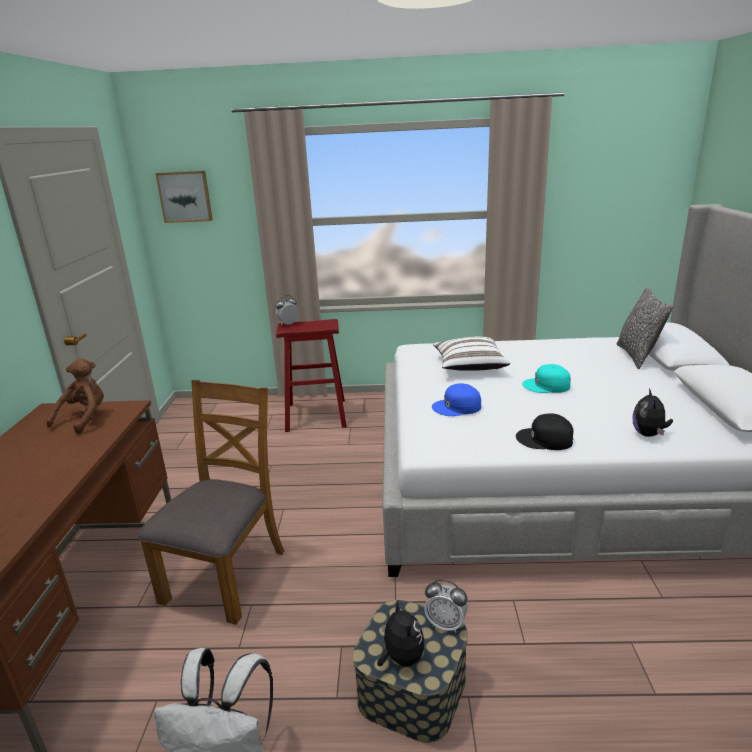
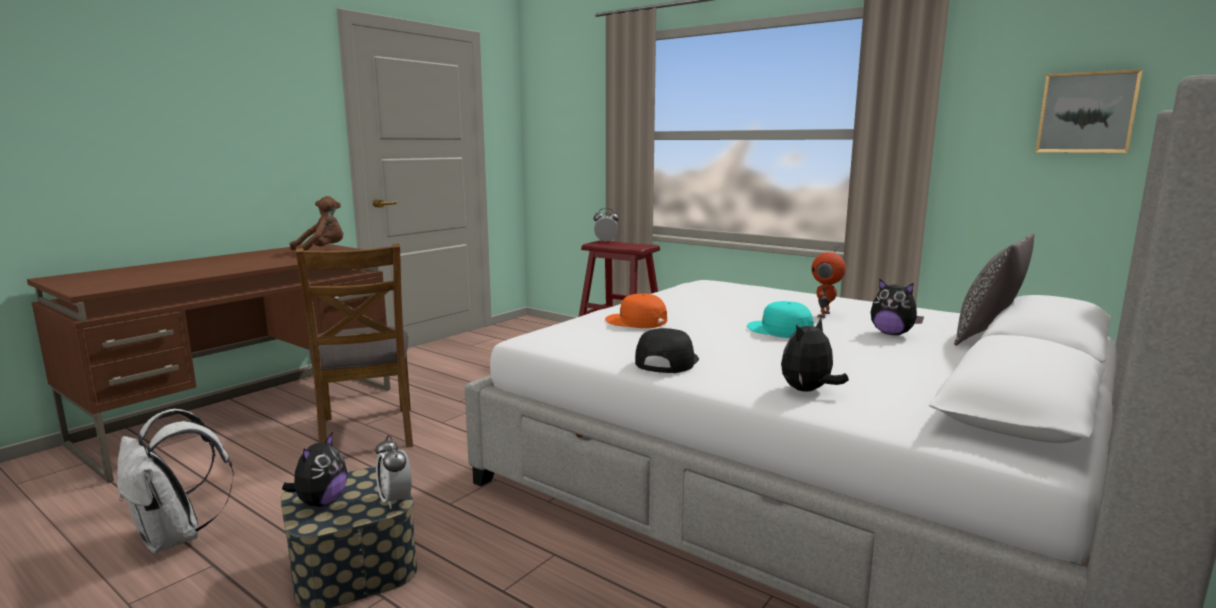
camera: 35 degrees right, 10 degrees down
(185, 196) = (556, 105): picture -> picture (1087, 112)
(226, 575) = (366, 431): brown chair -> brown chair turned 105 degrees clockwise
(457, 407) = (636, 321): blue cap -> orange cap
(469, 366) = (726, 300): white pillow -> none
(542, 362) = (825, 315): none -> toy robot
(545, 439) = (666, 361): black cap -> black cap turned 60 degrees clockwise
(598, 368) = (892, 334): none -> plush toy

